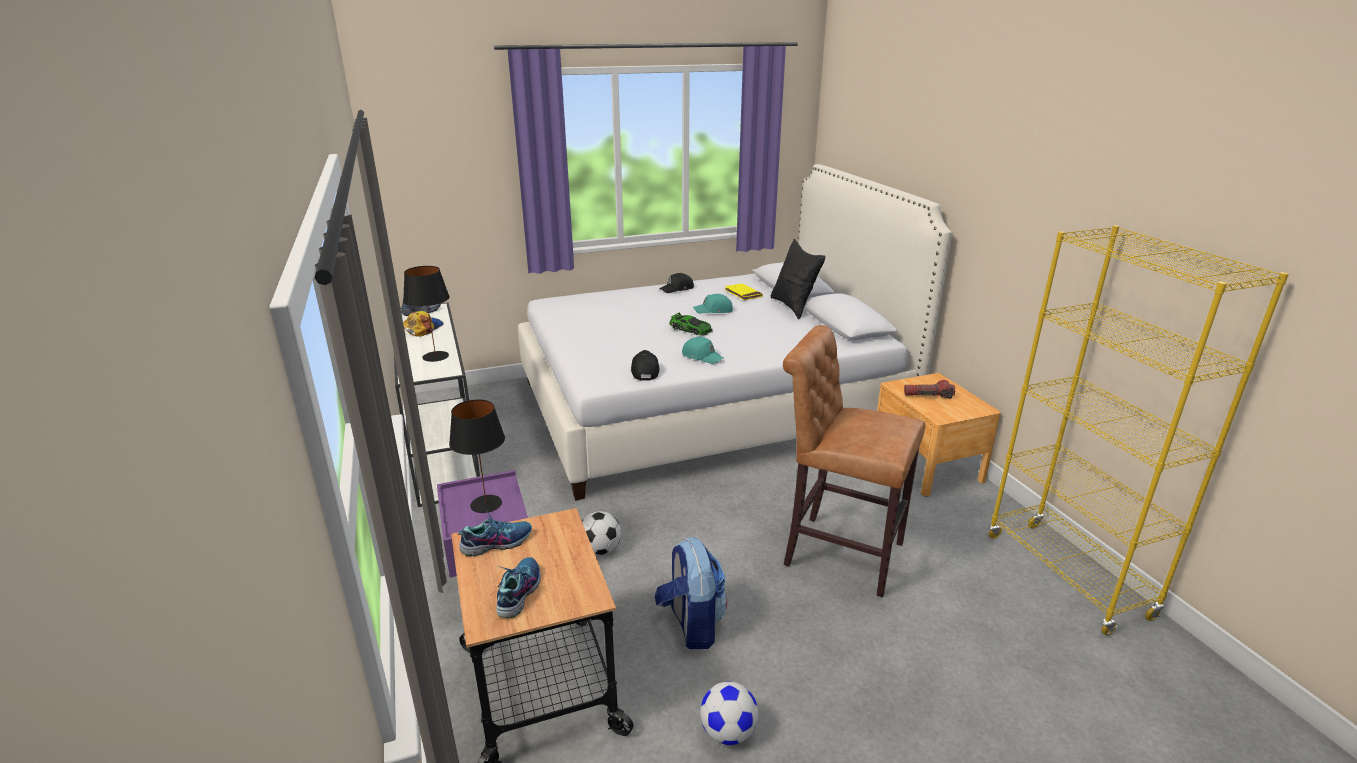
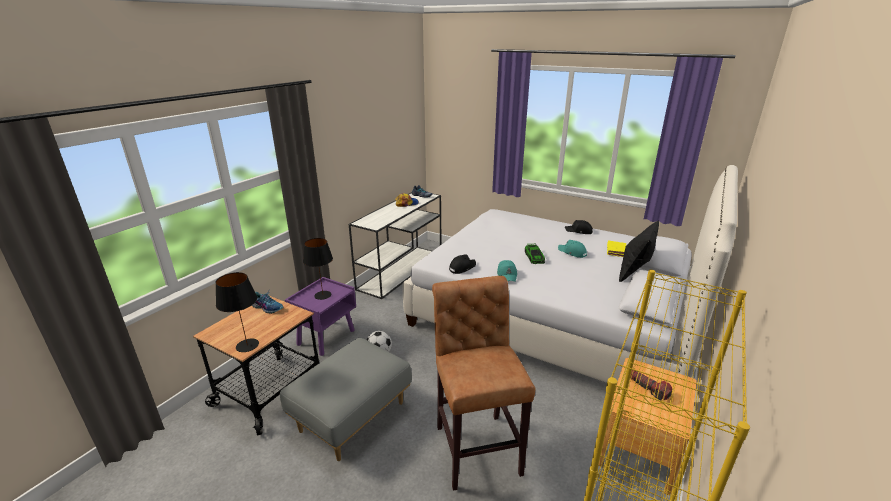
camera: 50 degrees right, 0 degrees up
(435, 356) = (384, 218): black table lamp -> black table lamp (247, 345)
(518, 592) = (235, 330): shoe -> none
(691, 625) = (352, 416): backpack -> grey ottoman
(728, 732) = (283, 473): football -> none

